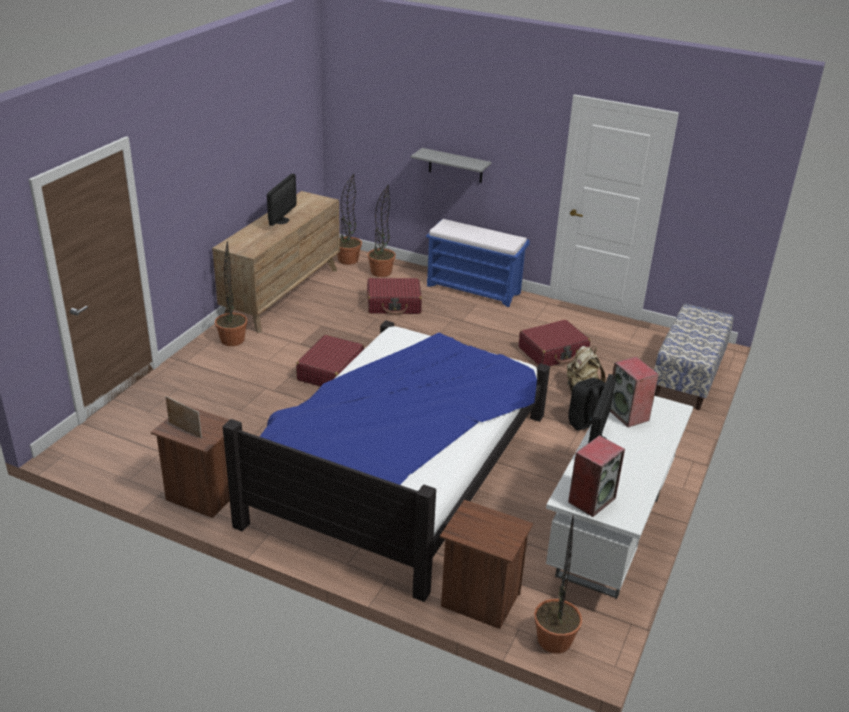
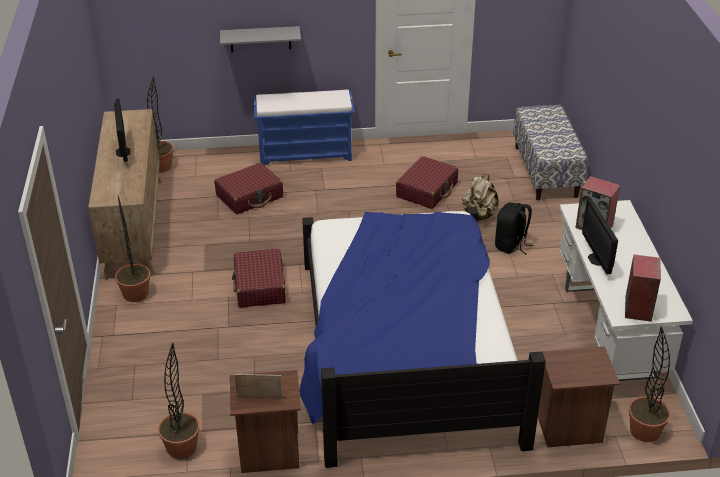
camera: 30 degrees left, 5 degrees up
(381, 272) = (205, 168): potted plant -> potted plant (181, 447)

